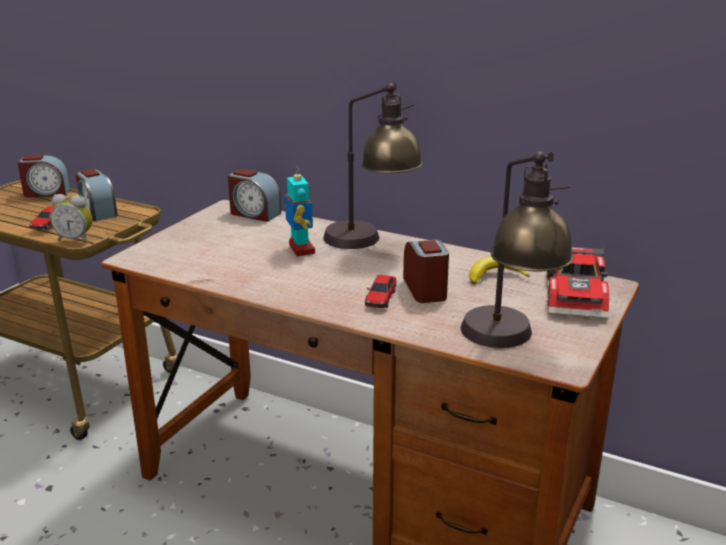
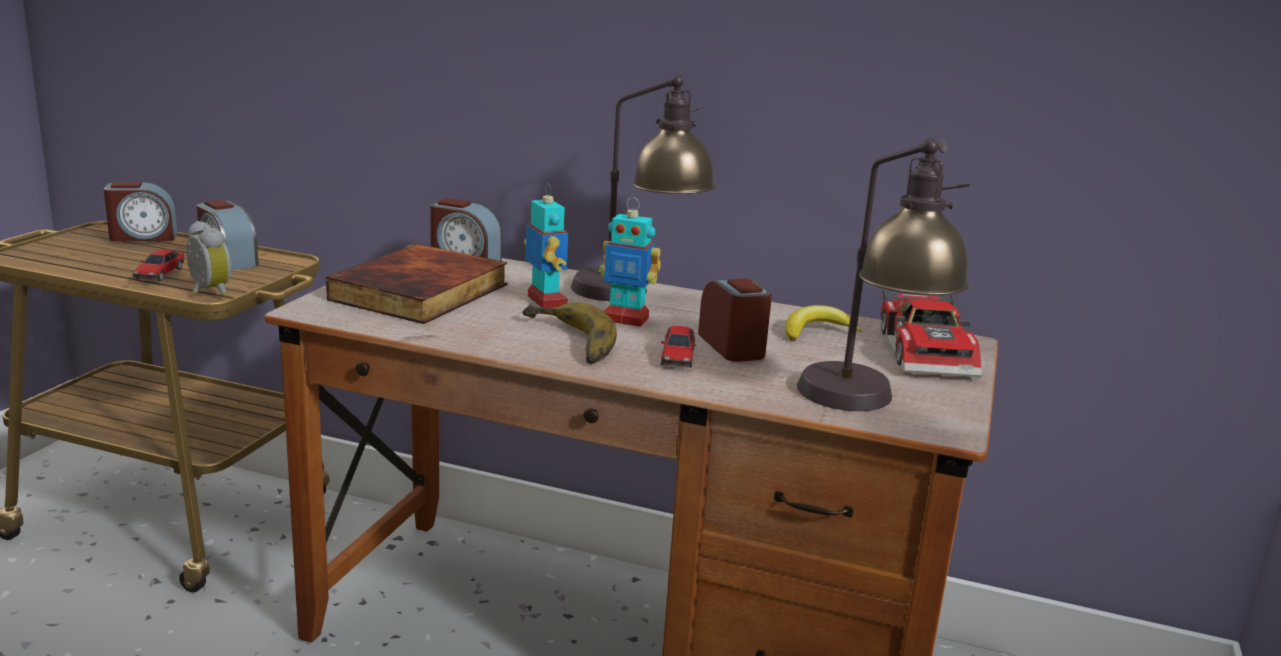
camera: 10 degrees left, 5 degrees down
(76, 239) = (207, 292): alarm clock -> alarm clock turned 135 degrees counterclockwise
(214, 243) = (422, 293): none -> book
(302, 285) = (565, 342): none -> banana
(354, 265) = (626, 319): none -> toy robot

